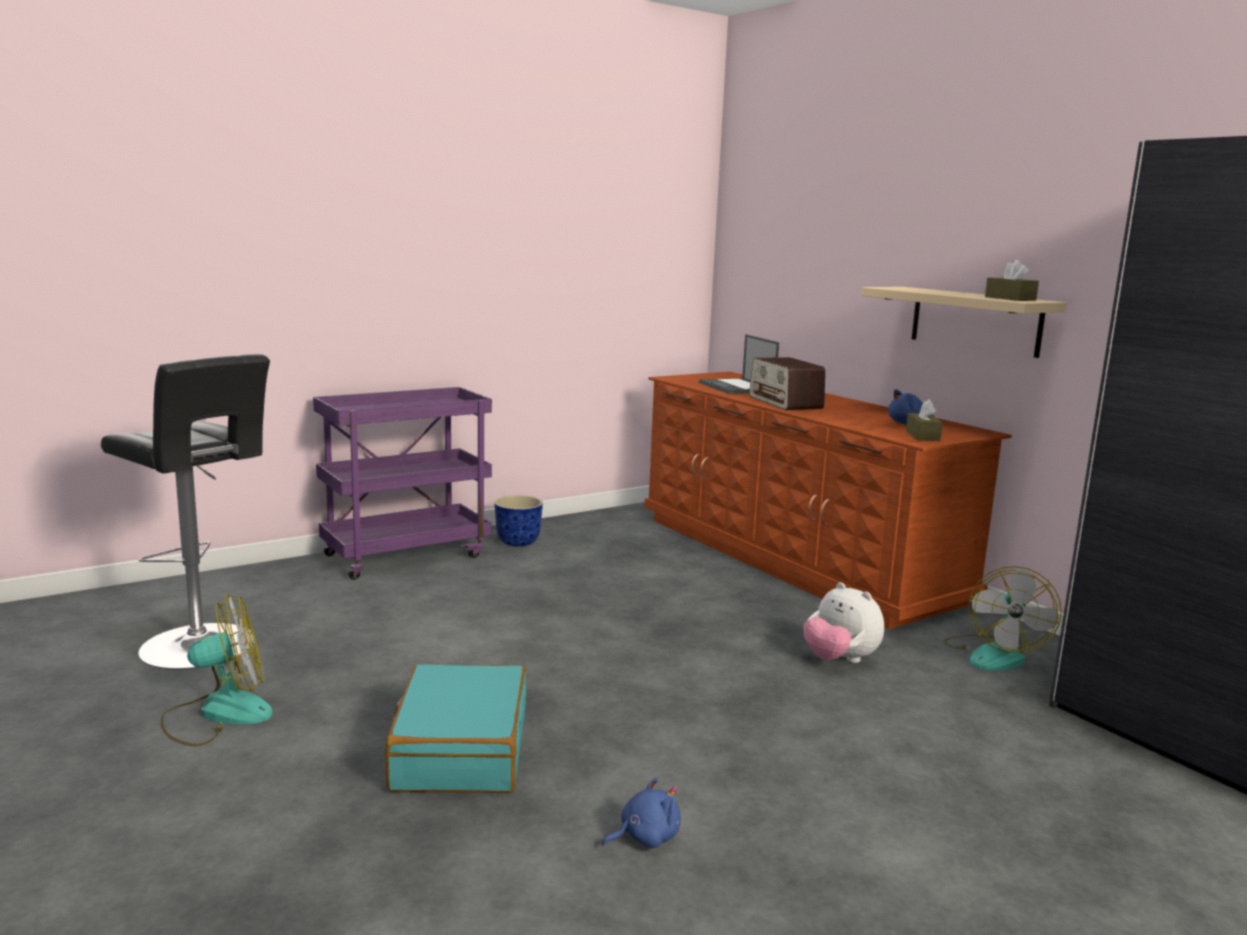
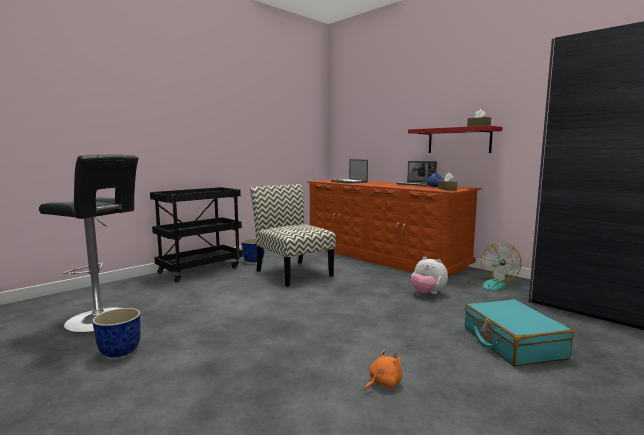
camera: 10 degrees left, 5 degrees down
(218, 714) = (119, 351): fan -> planter
(407, 555) = (200, 270): purple cart -> black cart
(460, 750) = (264, 353): turquoise suitcase -> turquoise suitcase (512, 343)
(585, 580) = (293, 273): none -> chair
(645, 837) = (383, 383): blue plush toy -> orange plush toy
(785, 402) = (376, 184): radio -> none
(875, 409) = (416, 184): none -> laptop
(975, 321) = (459, 140): beige shelf -> red shelf

